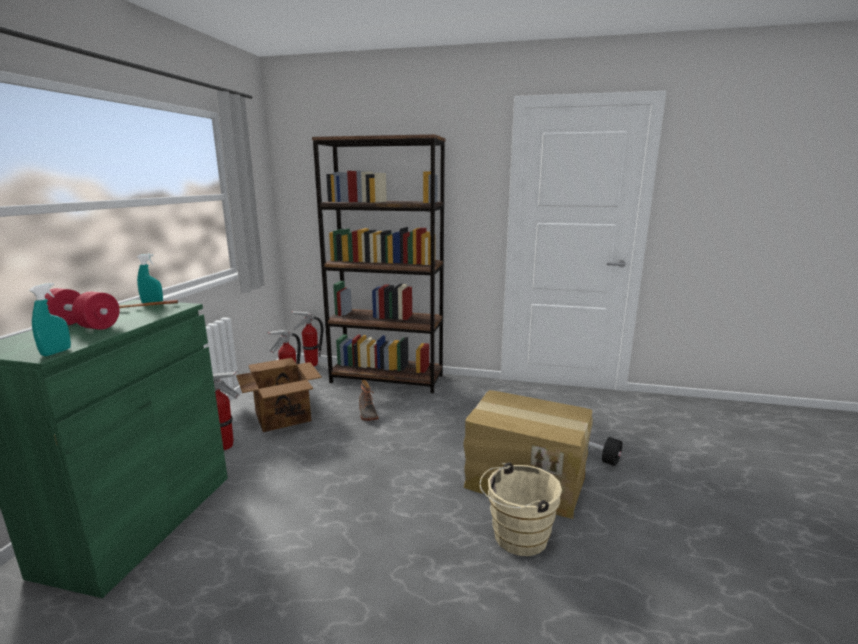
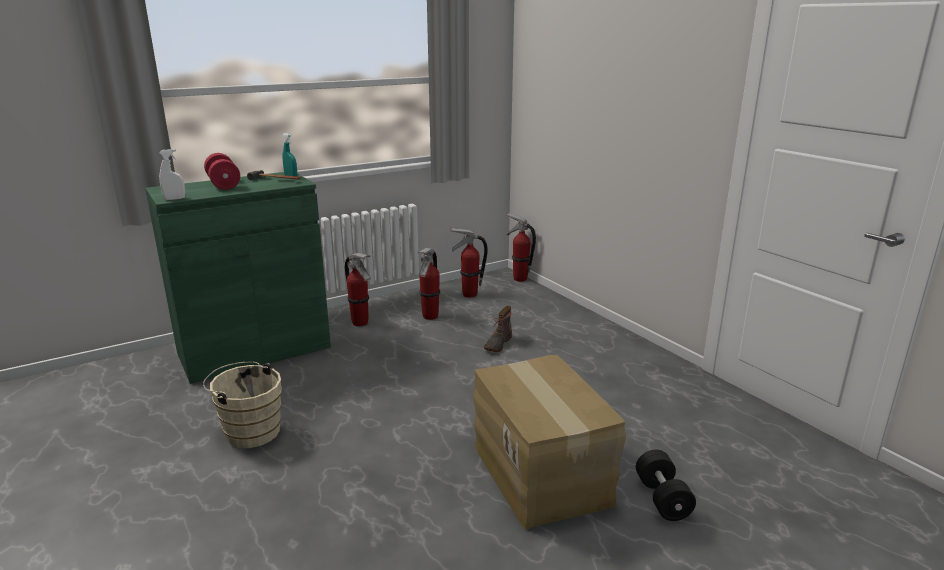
camera: 45 degrees right, 5 degrees up
(56, 352) = (175, 199): turquoise spray bottle -> white spray bottle
(283, 416) = (430, 317): cardboard box -> fire extinguisher
(387, 379) = (569, 318): brown bookcase -> none
(516, 537) = (449, 507): beige bucket -> beige bucket (250, 431)

